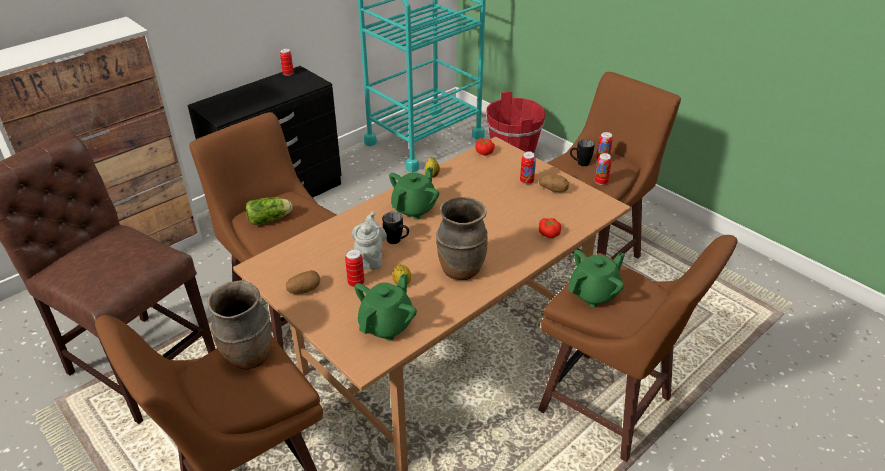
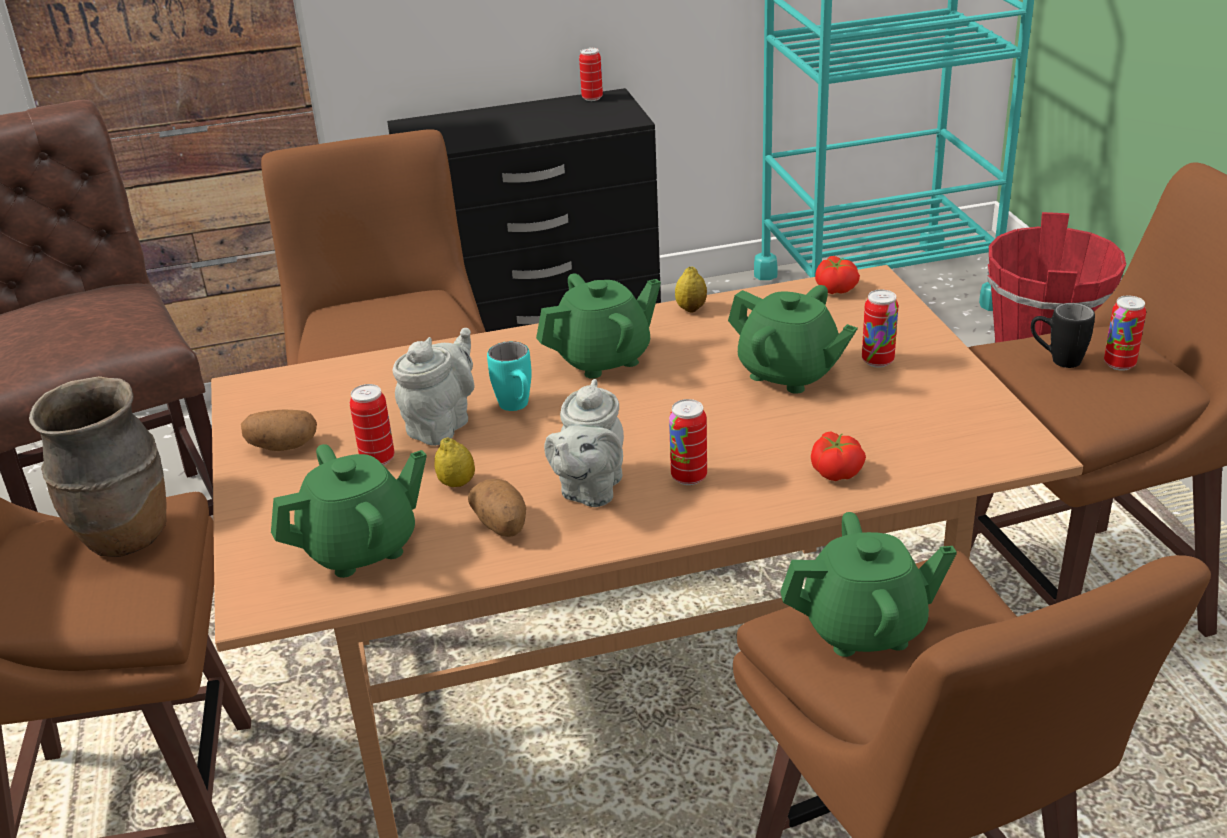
camera: 30 degrees right, 5 degrees down
(271, 219) = (365, 325): lettuce -> none
(397, 241) = (517, 408): black mug -> turquoise mug
(460, 269) = (589, 490): brown vase -> grey teapot
(497, 196) = (789, 373): none -> green teapot
(553, 189) = (925, 389): potato -> potato (502, 525)
(601, 182) = (1078, 407): can -> can (689, 477)

